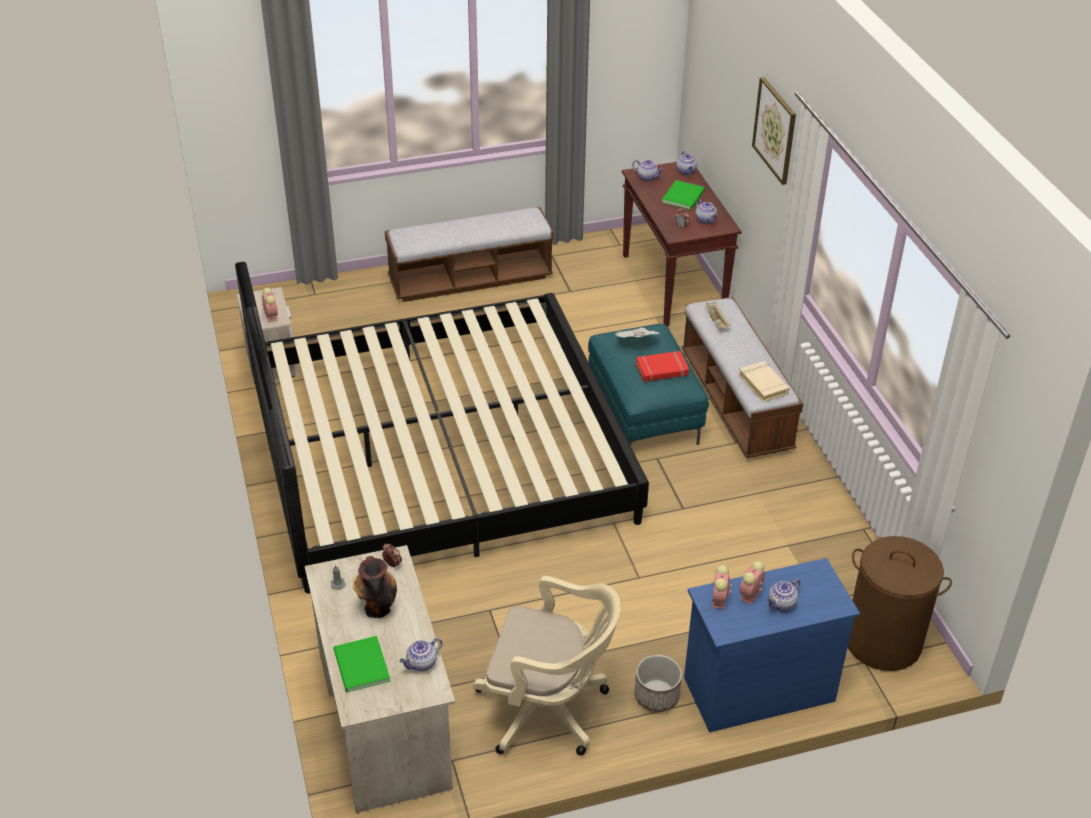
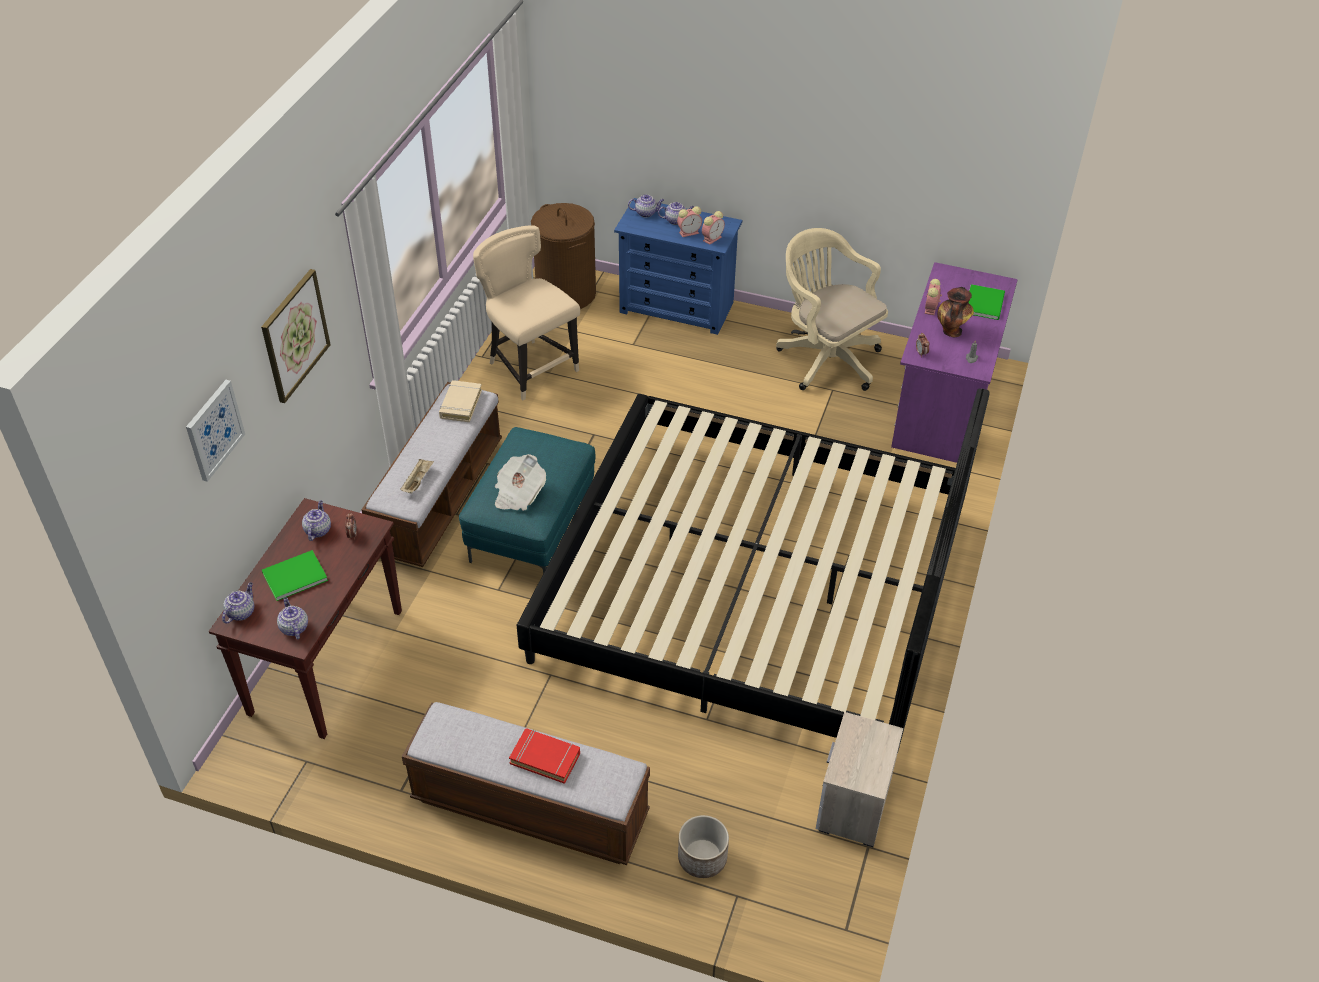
camera: 145 degrees left, 5 degrees up
(270, 315) = (861, 737): alarm clock -> alarm clock (930, 309)
(383, 718) = (944, 404): beige desk -> purple desk
(421, 664) = (942, 288): teapot -> teapot (646, 213)
(657, 696) = (746, 333): planter -> planter (702, 858)
(662, 370) = (531, 453): red book -> red book (545, 758)
(729, 71) = (214, 430): none -> picture
(809, 541) = (530, 367): none -> beige chair

